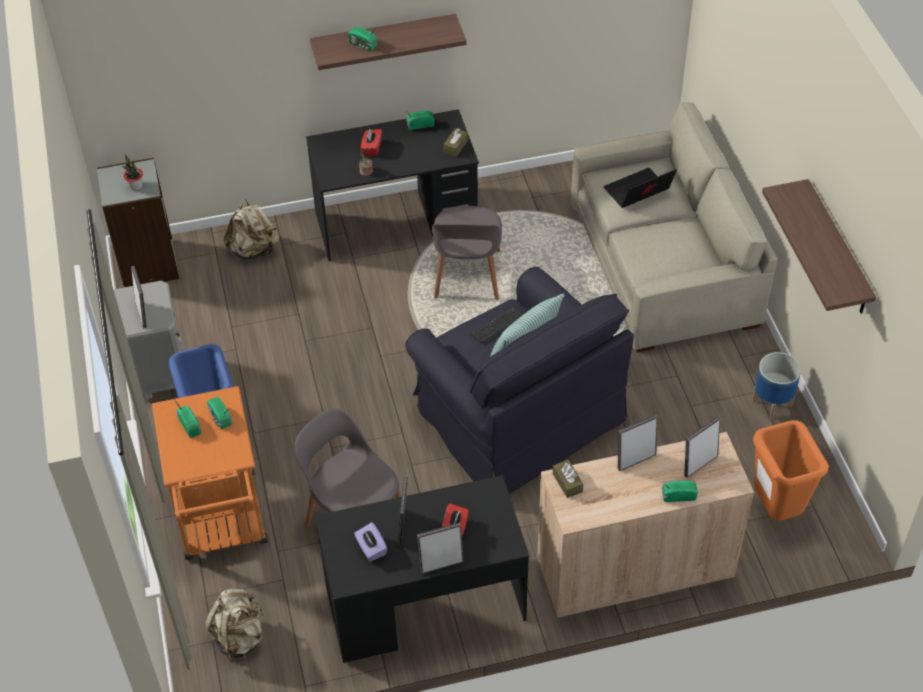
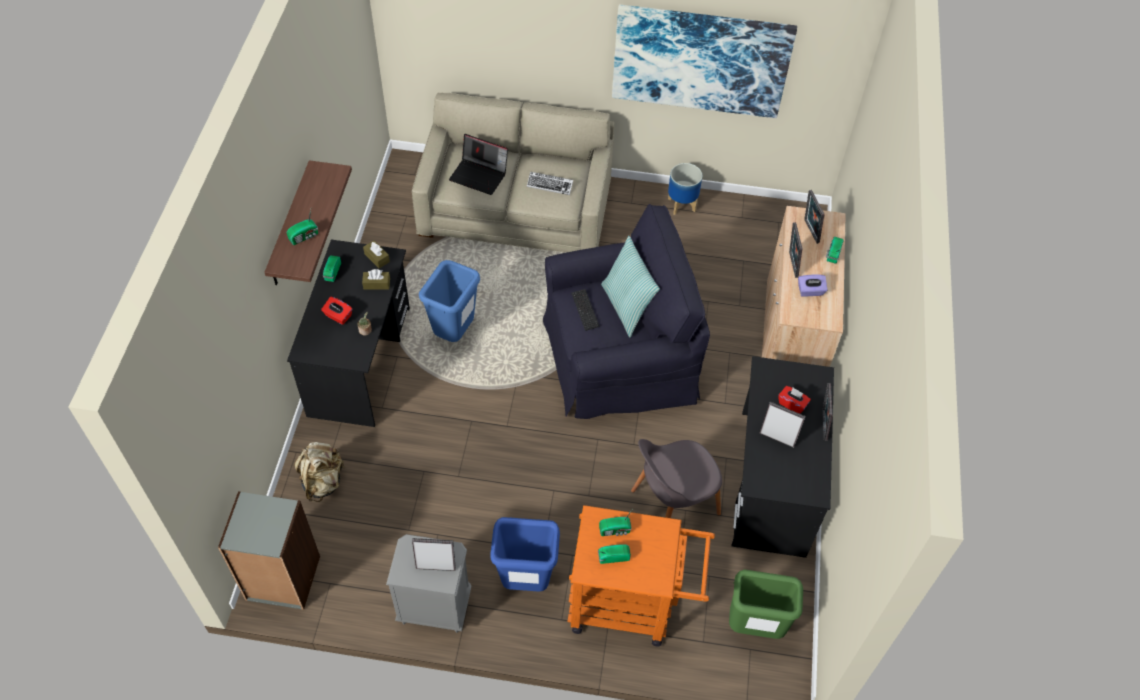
camera: 70 degrees left, 5 degrees up
(135, 186) = (270, 518): potted plant -> none
(239, 637) = (754, 627): beige backpack -> green trash can
(371, 549) = (790, 466): purple tissue box -> purple tissue box (810, 291)
(467, 276) = (454, 334): grey chair -> blue trash can
(567, 483) = (796, 311): brown tissue box -> brown tissue box (376, 284)
(637, 192) = (480, 175): laptop -> laptop turned 60 degrees counterclockwise
(663, 250) = (550, 185): none -> keyboard
(775, 509) = (772, 242): orange trash can -> none
(837, 250) = (700, 61): shelf -> picture

